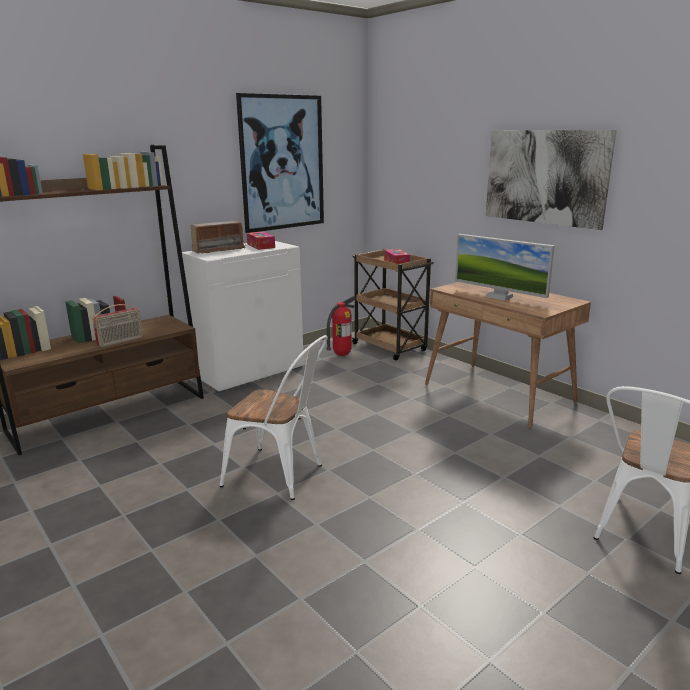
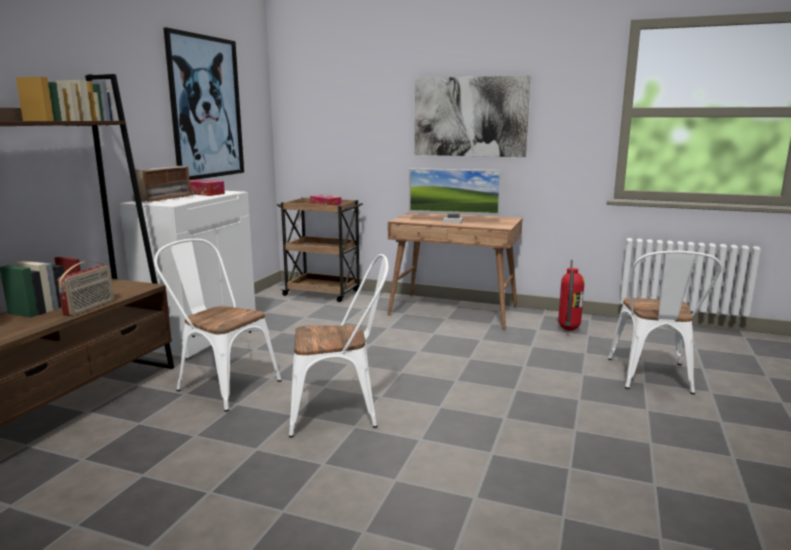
camera: 30 degrees left, 5 degrees down
(220, 422) = (222, 384): none -> white chair
(341, 355) = (283, 306): fire extinguisher -> fire extinguisher (568, 329)

